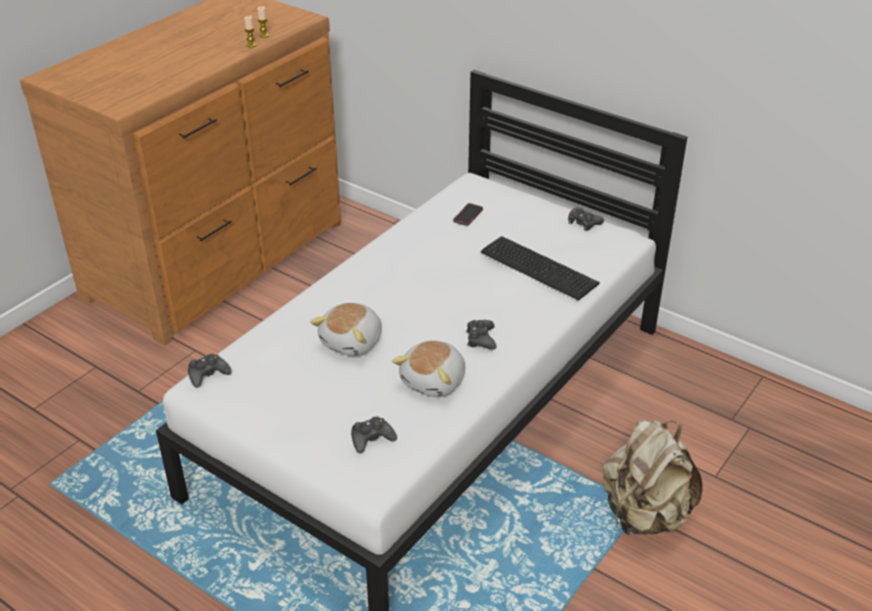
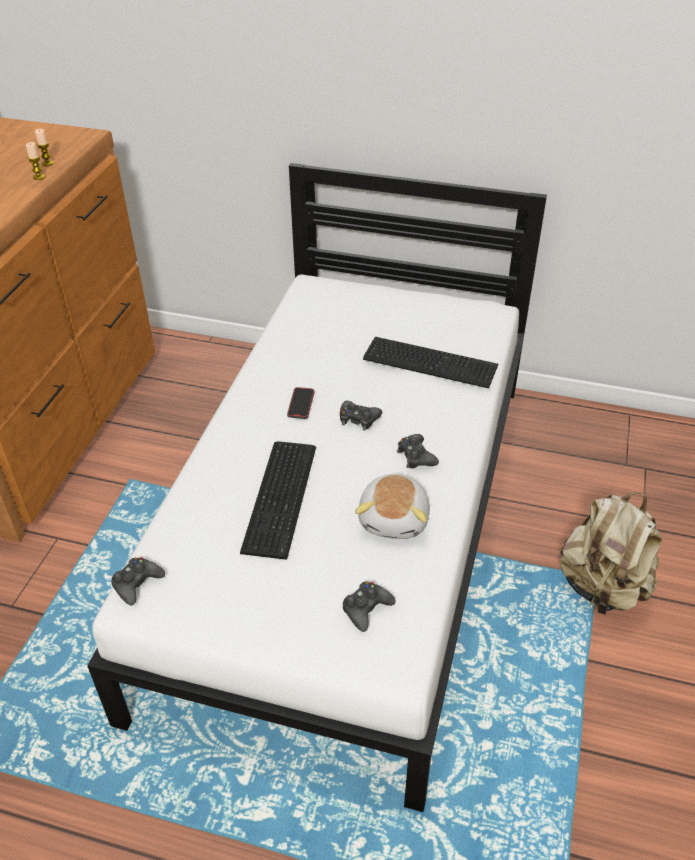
camera: 20 degrees left, 5 degrees up
(353, 342) = (283, 496): plush toy -> keyboard
(468, 216) = (326, 322): phone -> phone (301, 404)
(583, 223) = (444, 303): black game controller -> black game controller (358, 419)

